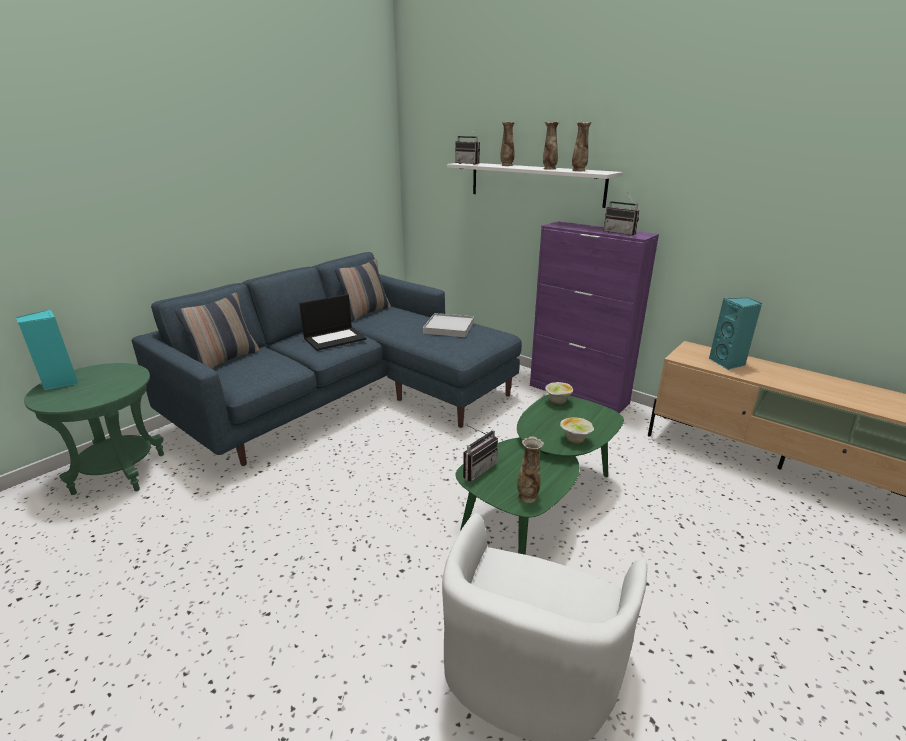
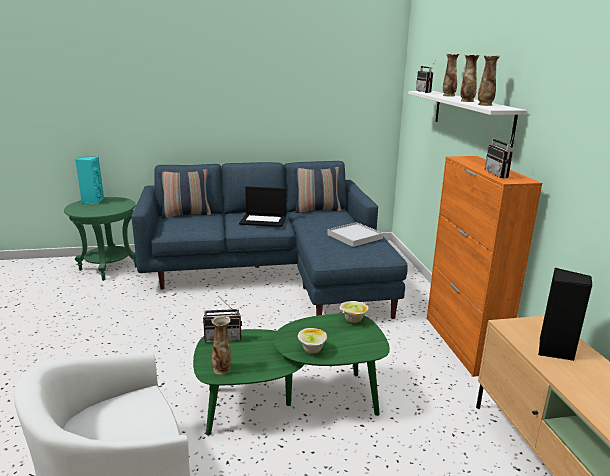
camera: 40 degrees right, 5 degrees down
(578, 394) = (462, 343): purple cabinet -> orange cabinet
(728, 363) = (555, 351): turquoise speaker -> black speaker

